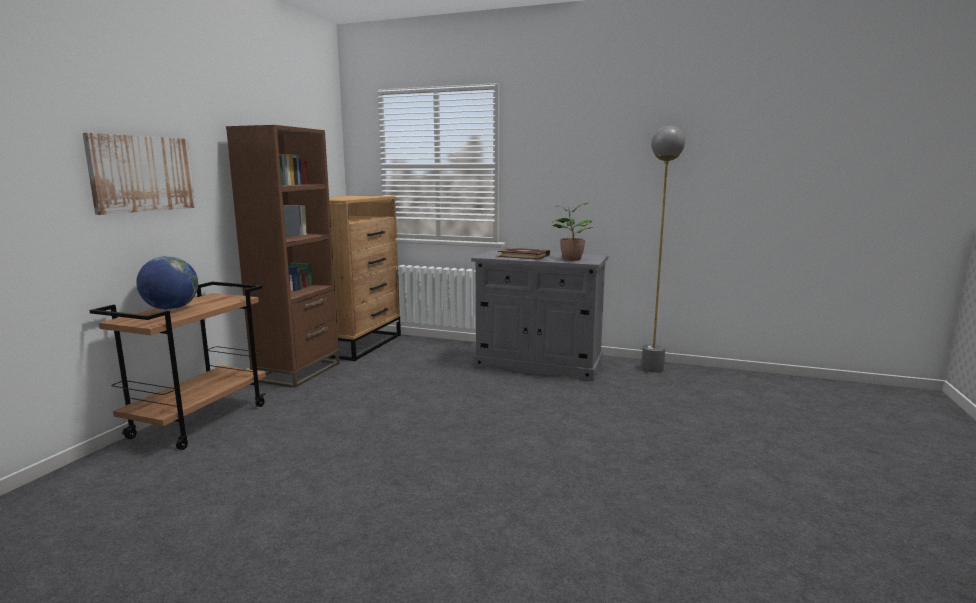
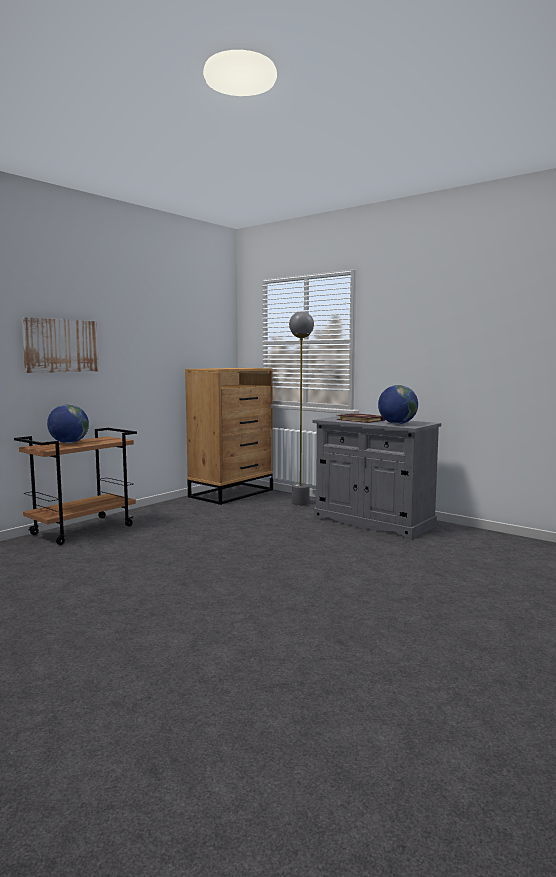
camera: 20 degrees right, 5 degrees down
(297, 372) = (172, 507): brown bookcase -> none
(570, 259) = (397, 424): potted plant -> globe
(652, 369) = (481, 536): grey floor lamp -> grey floor lamp (300, 503)

